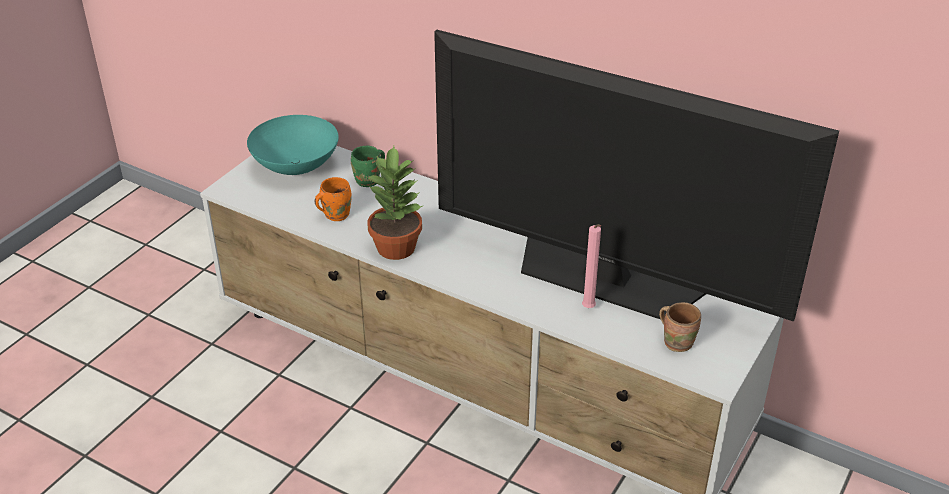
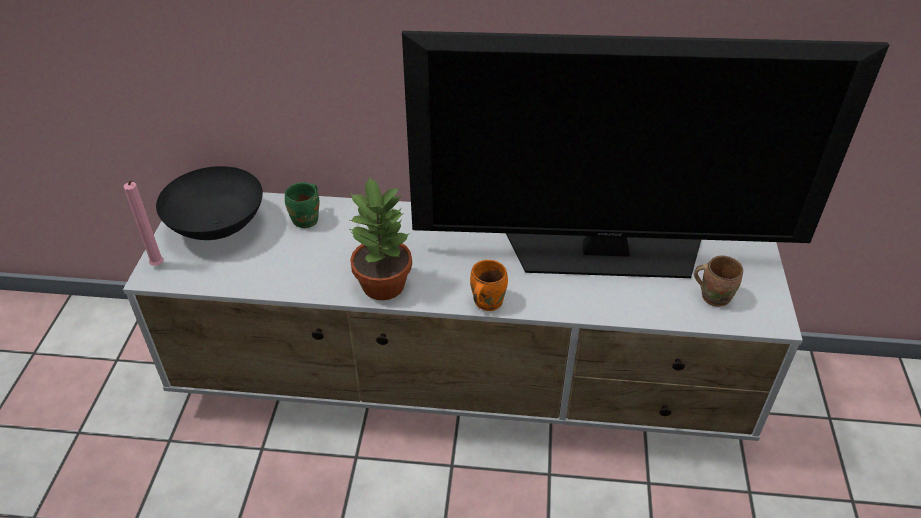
camera: 25 degrees left, 5 degrees up
(295, 167) = (216, 228): turquoise bowl -> black bowl
(335, 214) = (294, 268): orange mug -> orange mug (485, 302)
(589, 309) = (614, 289): pink candle -> pink candle (159, 266)

